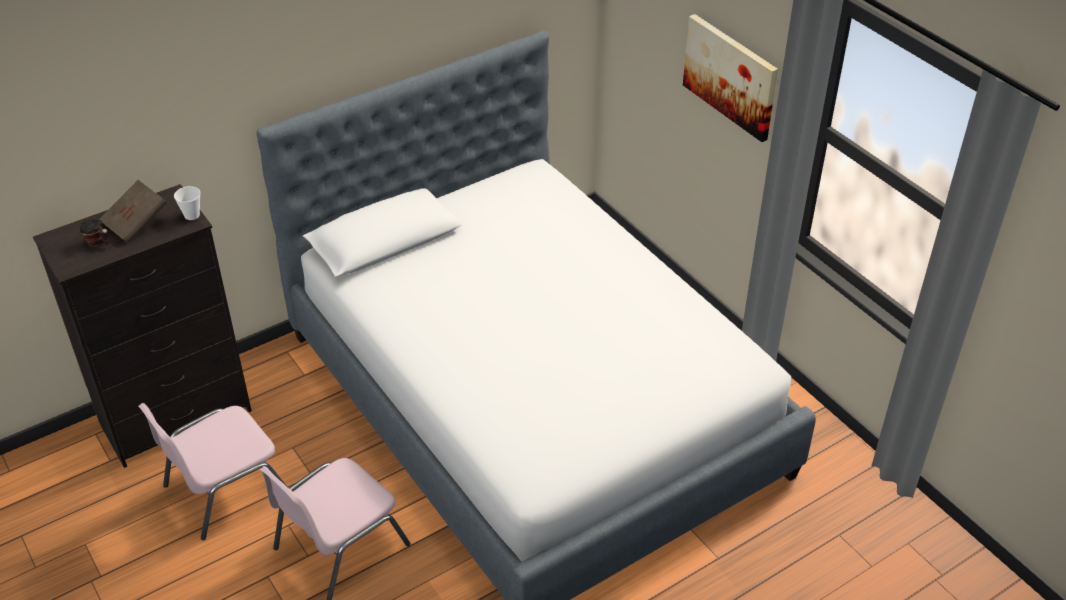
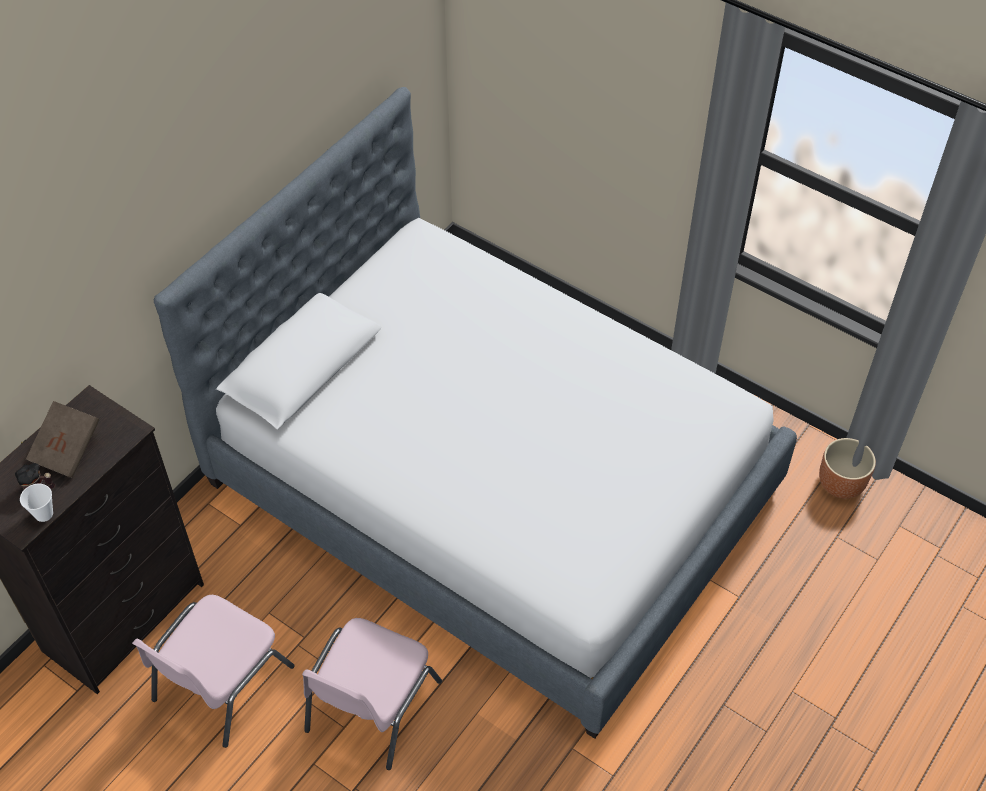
camera: 20 degrees left, 10 degrees up
(192, 215) = (125, 421): cup -> cup (44, 514)
(731, 76) = (632, 105): picture -> none
(864, 490) = (841, 483): none -> brown planter

